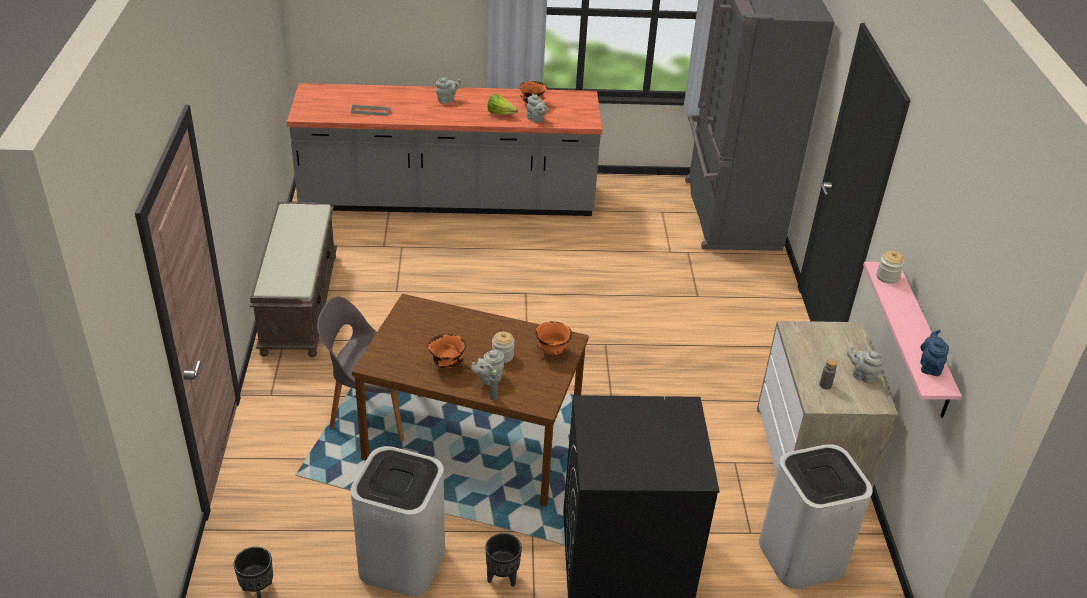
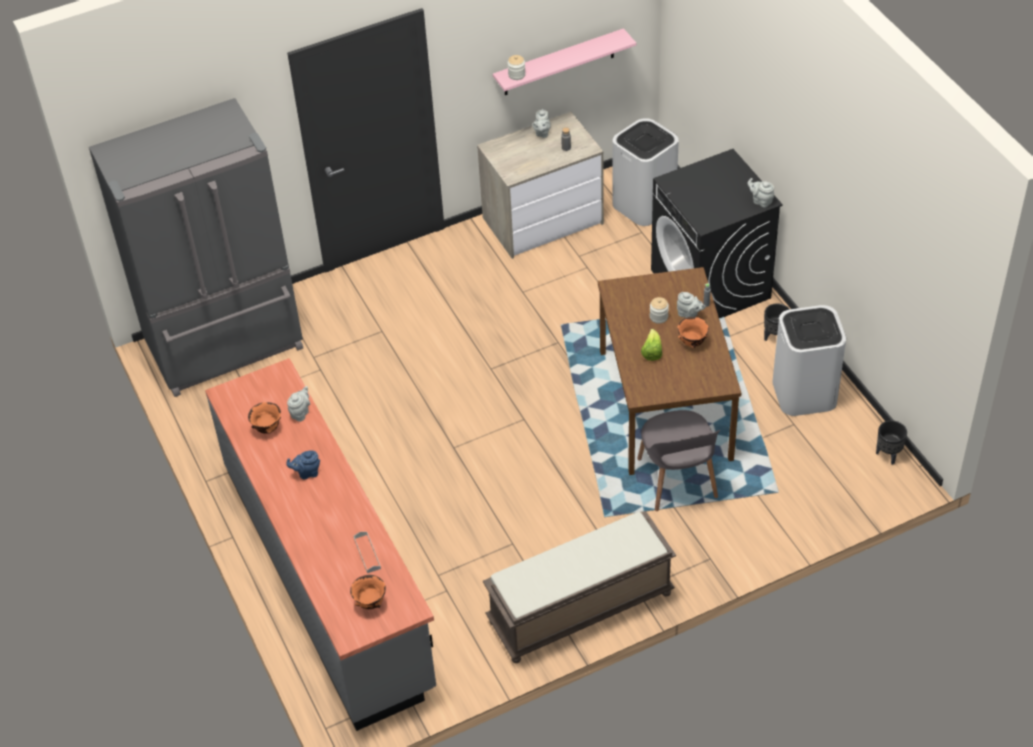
camera: 110 degrees left, 10 degrees up
(447, 100) = (301, 501): grey teapot -> grey teapot (761, 201)
(501, 114) = (305, 445): lettuce -> lettuce (652, 352)
(552, 351) = (632, 292): orange bowl -> orange bowl (370, 603)
(930, 366) = (605, 43): blue teapot -> blue teapot (307, 473)

